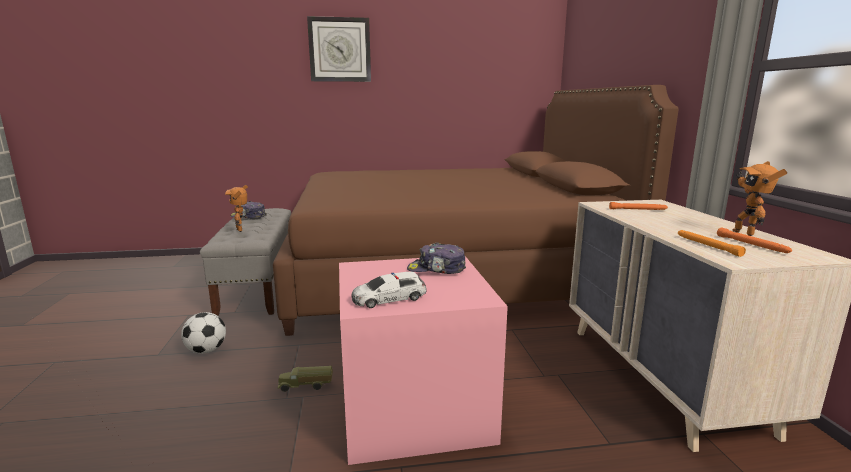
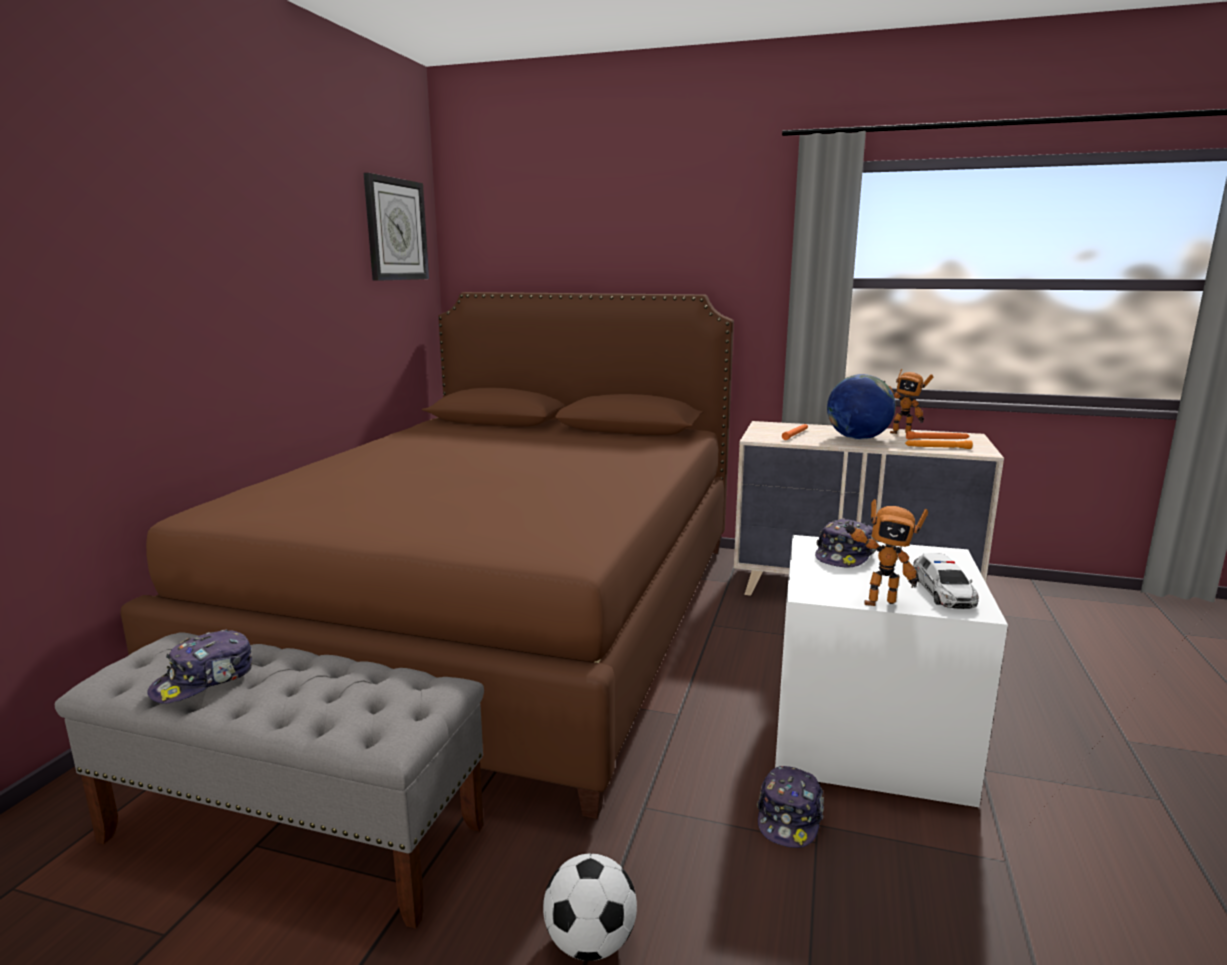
camera: 65 degrees left, 0 degrees up
(241, 230) = (333, 696): toy robot -> toy robot (877, 601)
(306, 386) = (789, 817): toy truck -> cap
(340, 50) = (144, 210): wall clock -> wall clock (396, 230)
(416, 408) = (870, 733): pink storage box -> white storage box
(672, 223) = (857, 438): none -> globe

